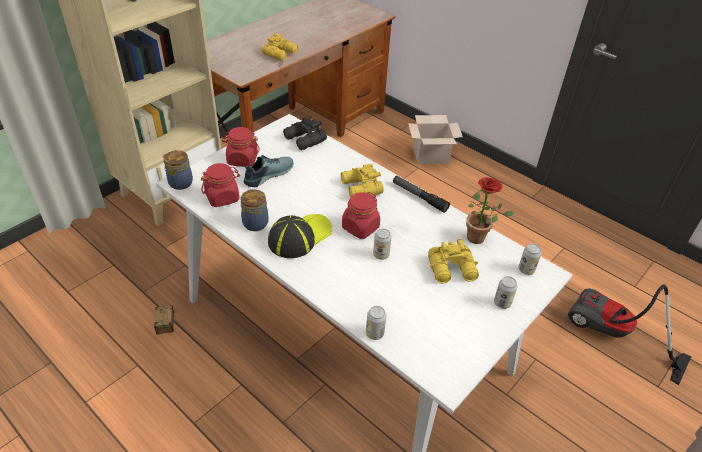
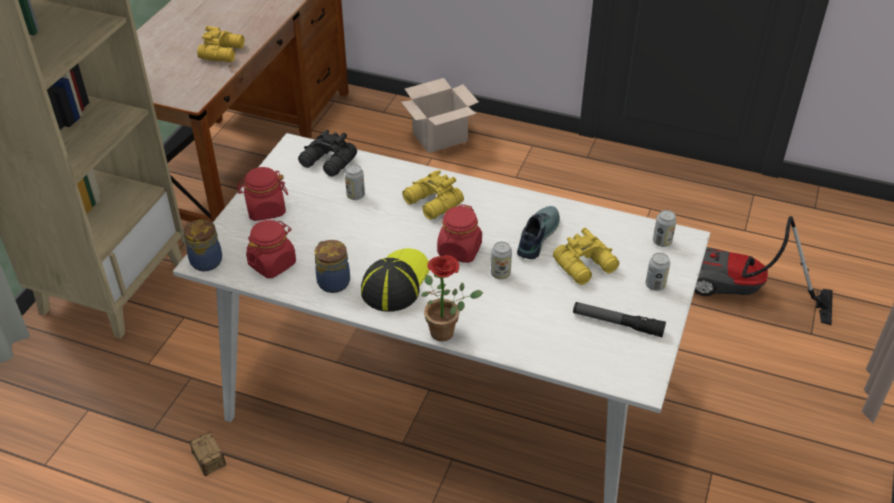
camera: 20 degrees left, 0 degrees up
(267, 174) = (309, 218): shoe -> shoe (535, 236)
(374, 333) = (542, 360): can -> can (355, 195)
(419, 197) = (506, 194): flashlight -> flashlight (617, 323)
(479, 238) = (596, 222): potted plant -> potted plant (447, 332)

